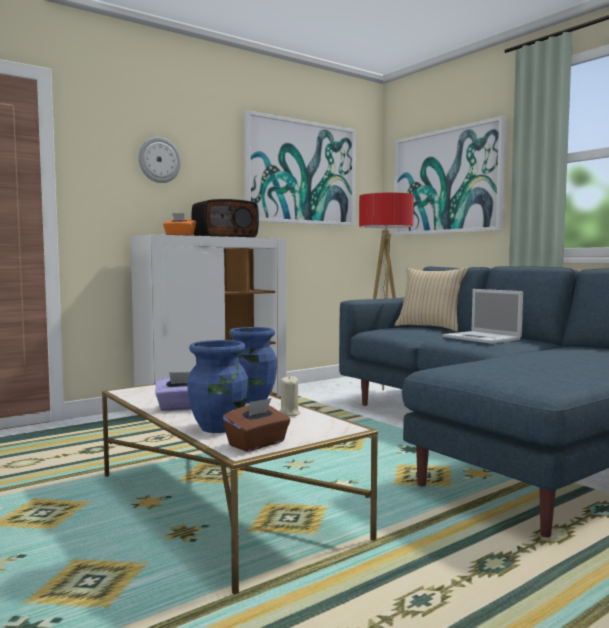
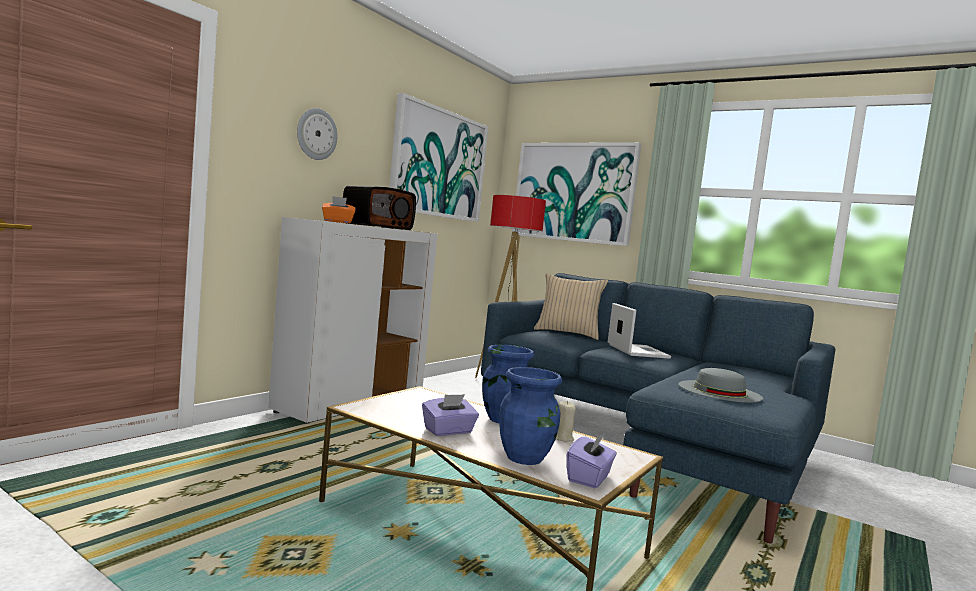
camera: 20 degrees left, 0 degrees up
(257, 444) = (589, 478): brown tissue box -> purple tissue box
(483, 338) = (636, 351): laptop -> laptop turned 135 degrees counterclockwise
(512, 368) = (719, 391): none -> grey hat

